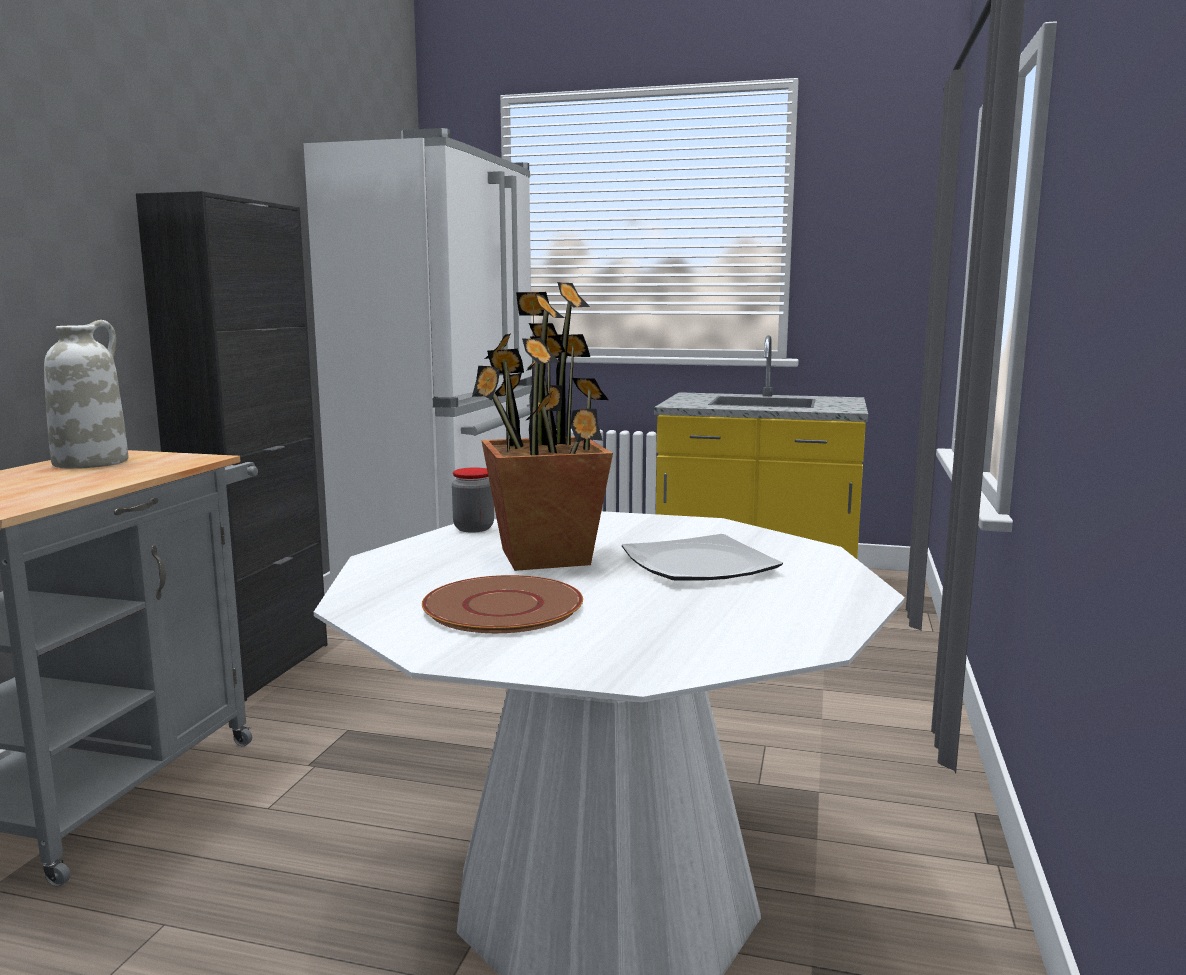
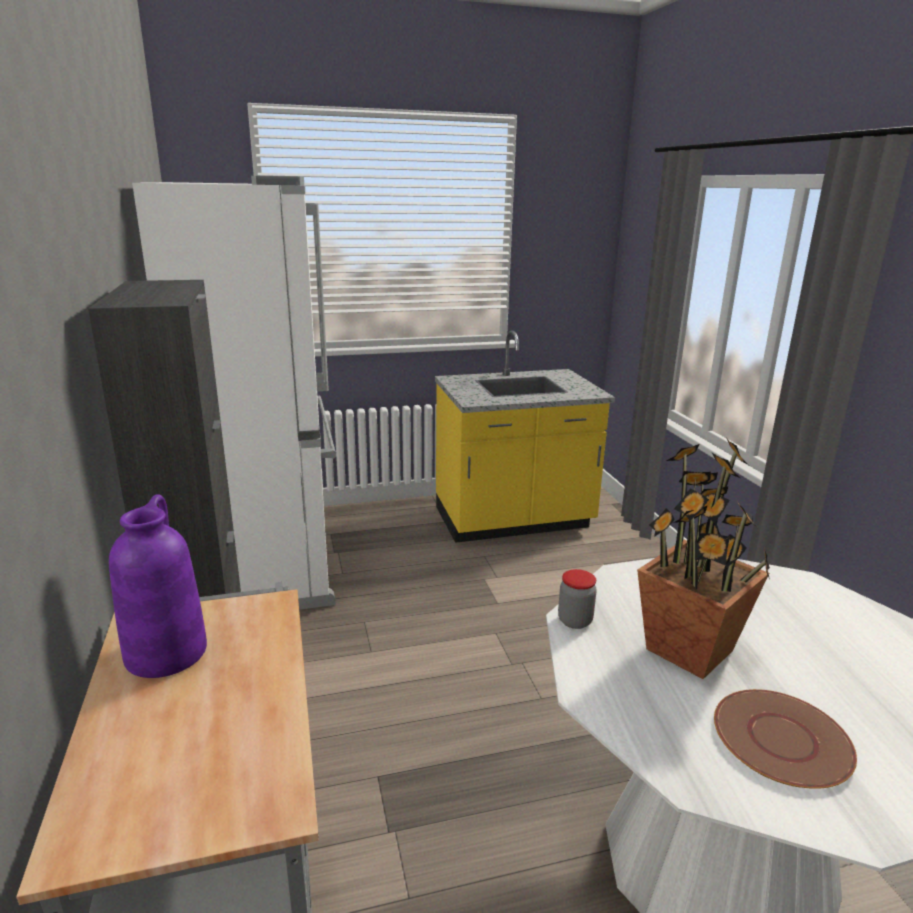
camera: 30 degrees left, 10 degrees up
(91, 462) = (166, 652): white vase -> purple vase
(697, 564) = (786, 626): plate -> none

